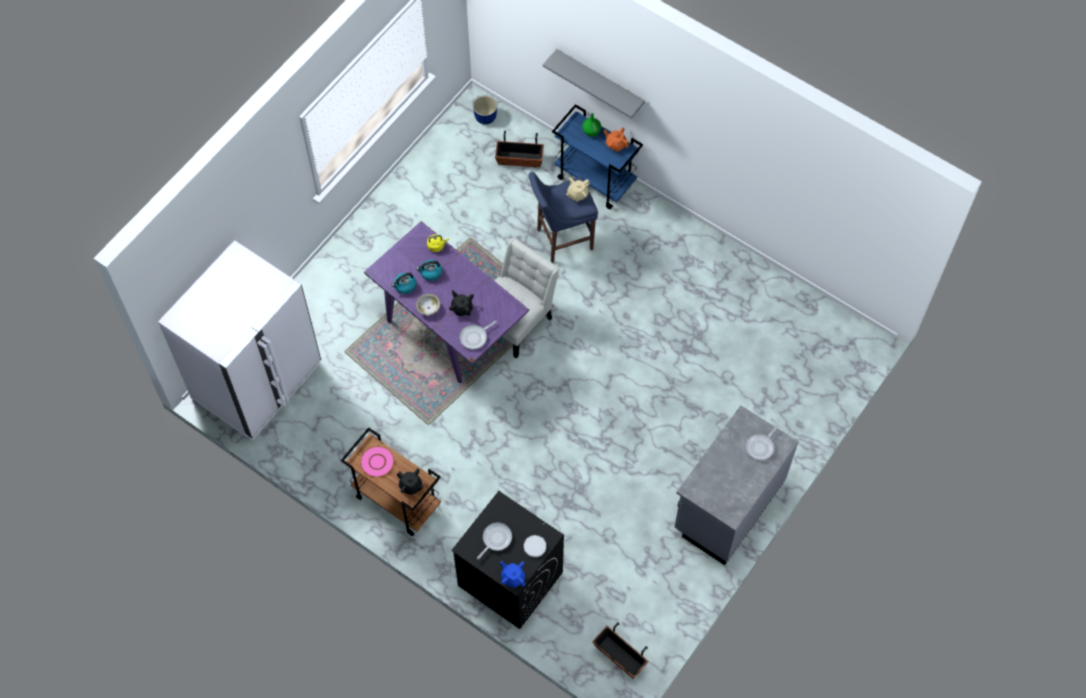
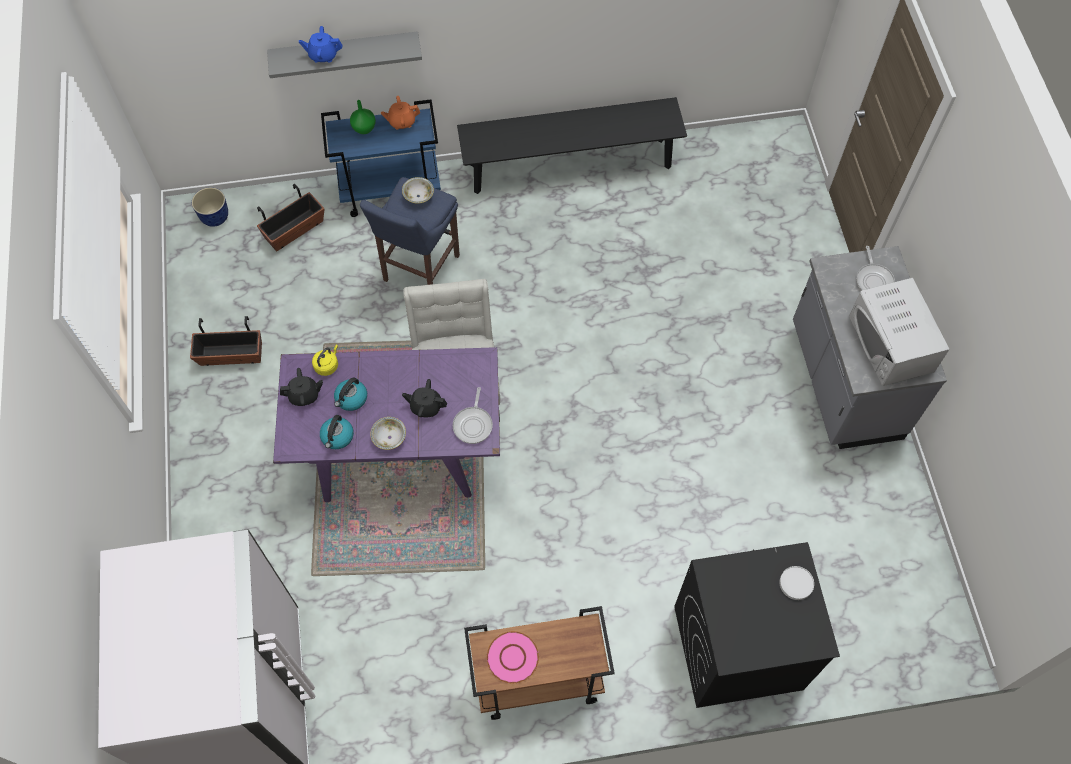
camera: 45 degrees left, 0 degrees up
(411, 486) = (578, 648): black teapot -> black teapot (304, 395)
(495, 539) = (749, 616): frying pan -> none
(513, 577) = (813, 640): blue teapot -> blue teapot (323, 55)
(577, 194) = (418, 196): beige teapot -> bowl
(620, 657) = (920, 620): planter -> planter (231, 355)
(713, 250) = (570, 165): none -> black bench
(728, 485) = (891, 343): none -> white microwave

